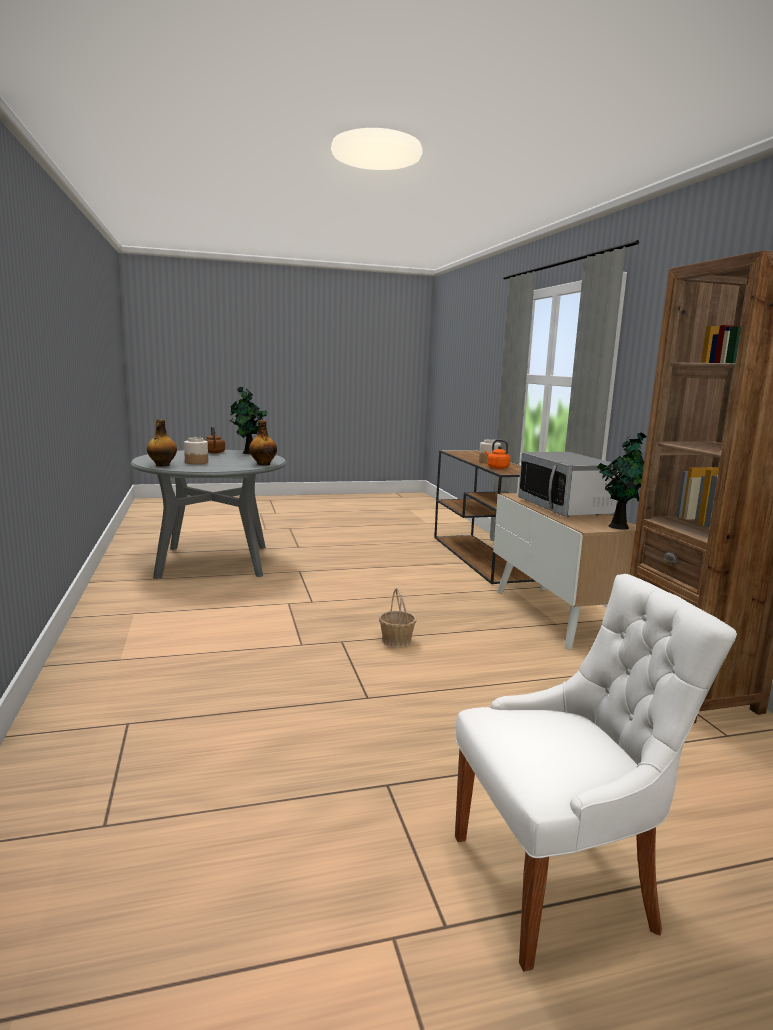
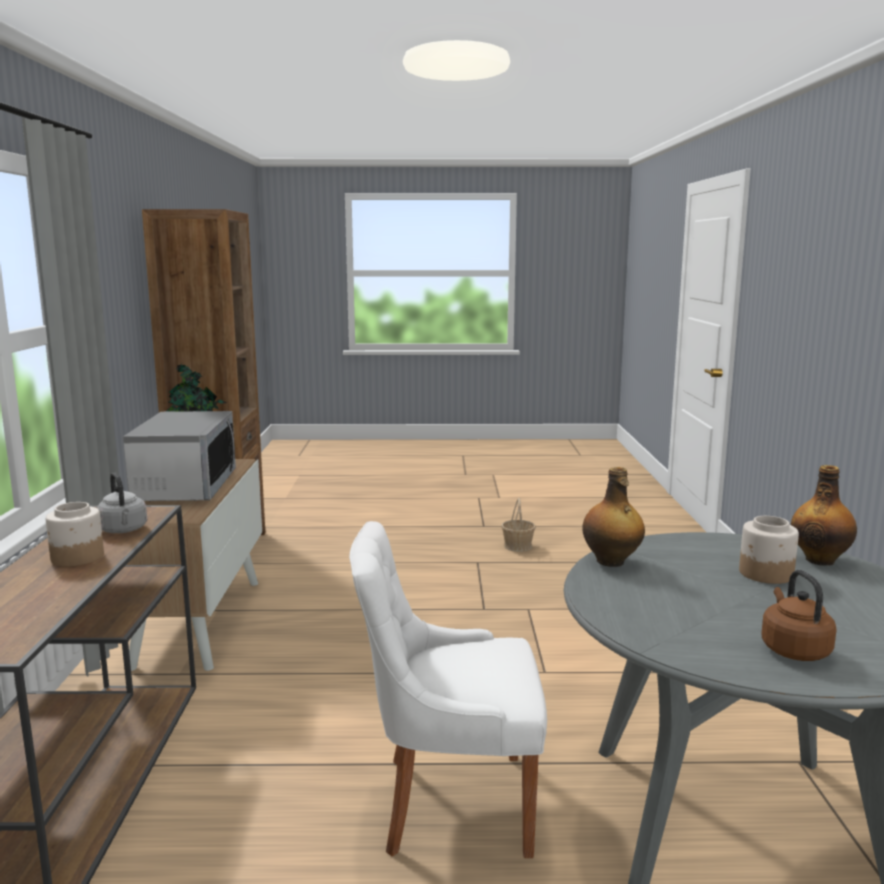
camera: 165 degrees left, 0 degrees up
(248, 453) = (687, 645): potted plant -> none
(396, 641) = (424, 604): basket -> basket (518, 546)
(496, 467) = (123, 530): orange kettle -> grey kettle
(559, 881) = (425, 500): white chair -> white chair (449, 803)

